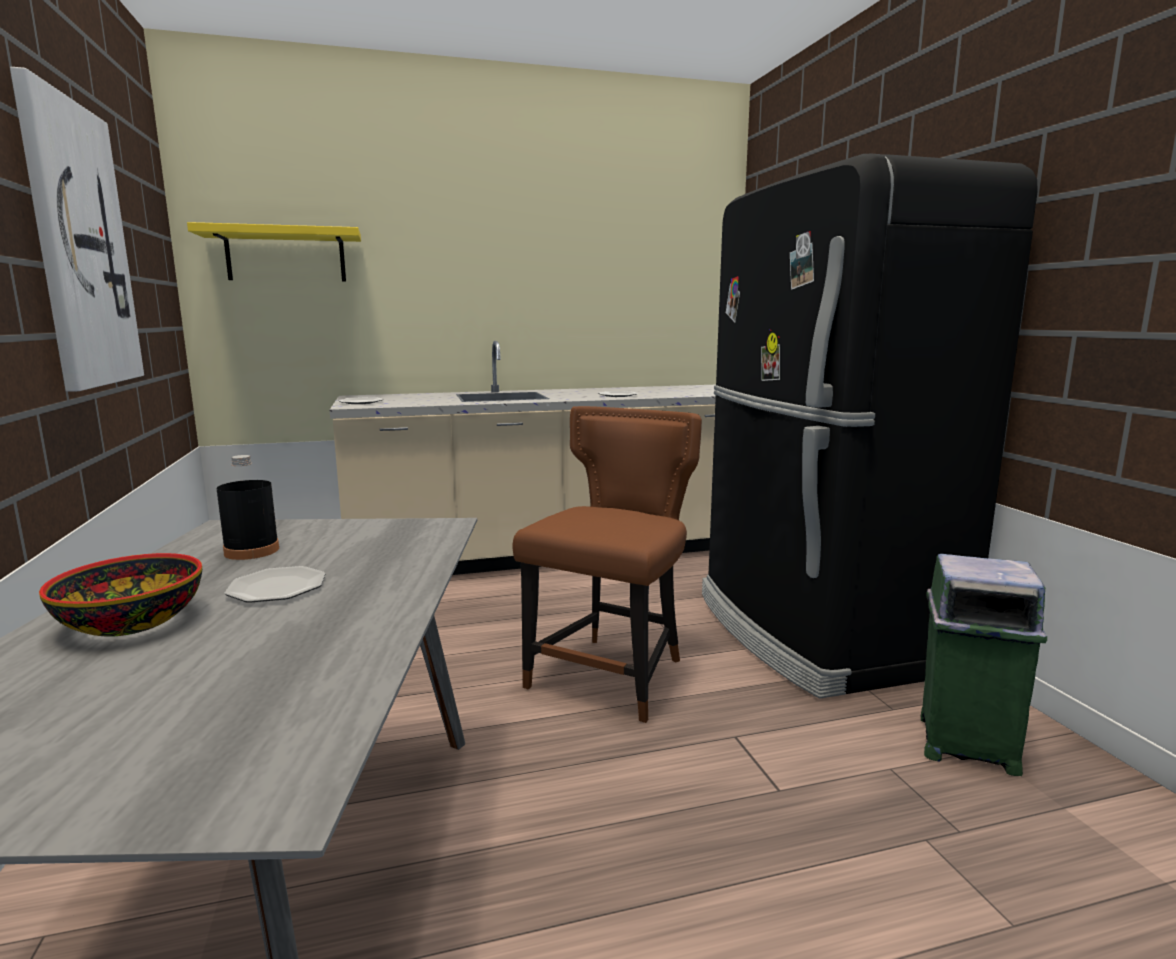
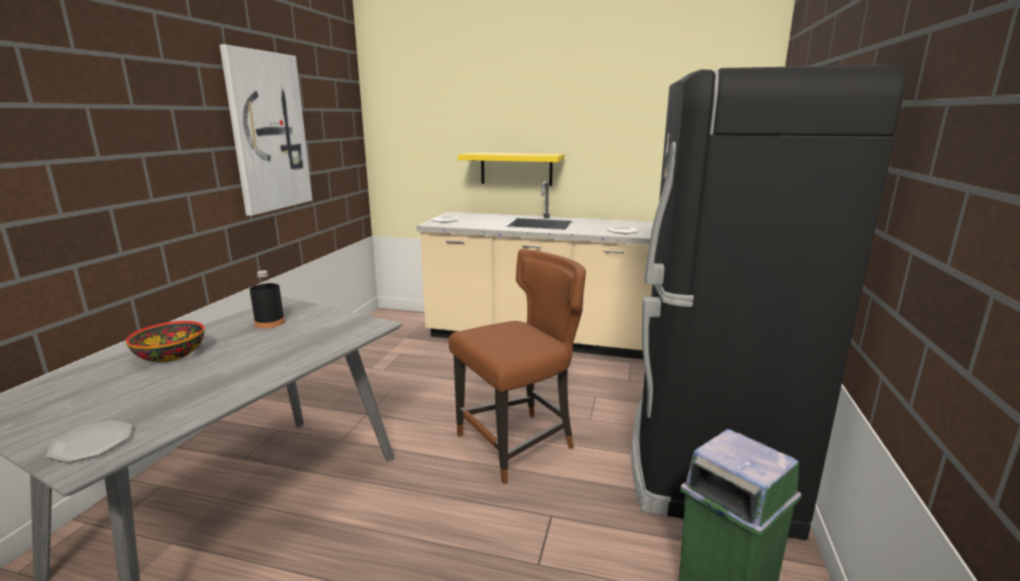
camera: 30 degrees right, 5 degrees up
(277, 588) = (244, 350): plate -> plate (91, 444)
(286, 256) = (421, 119): yellow shelf -> yellow shelf (516, 168)

